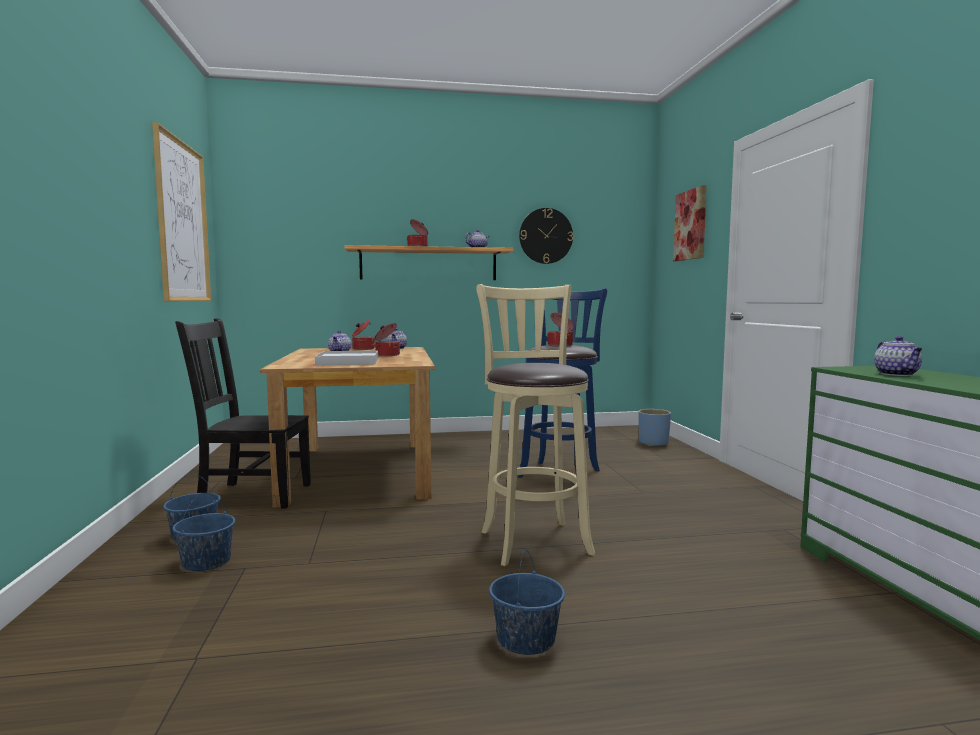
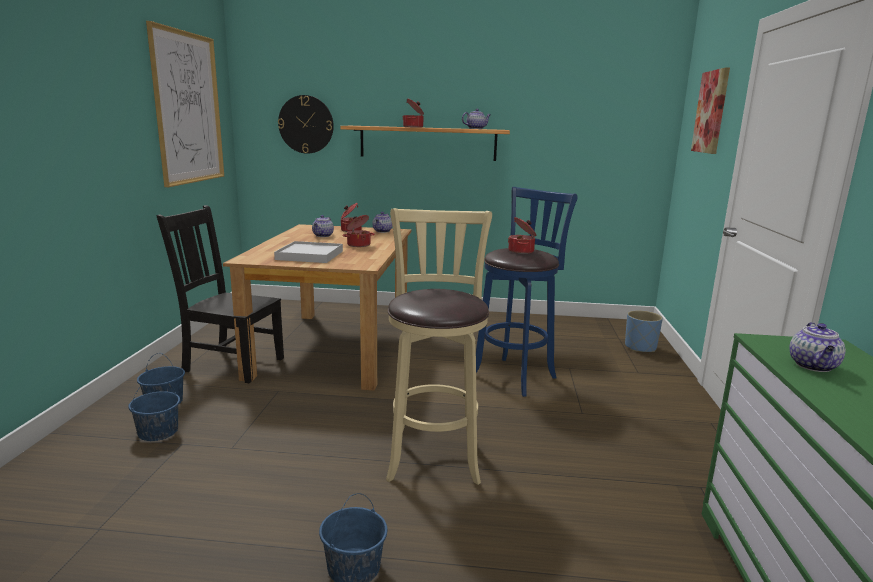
camera: 15 degrees right, 10 degrees up
(546, 236) = (553, 114): wall clock -> wall clock (306, 124)

